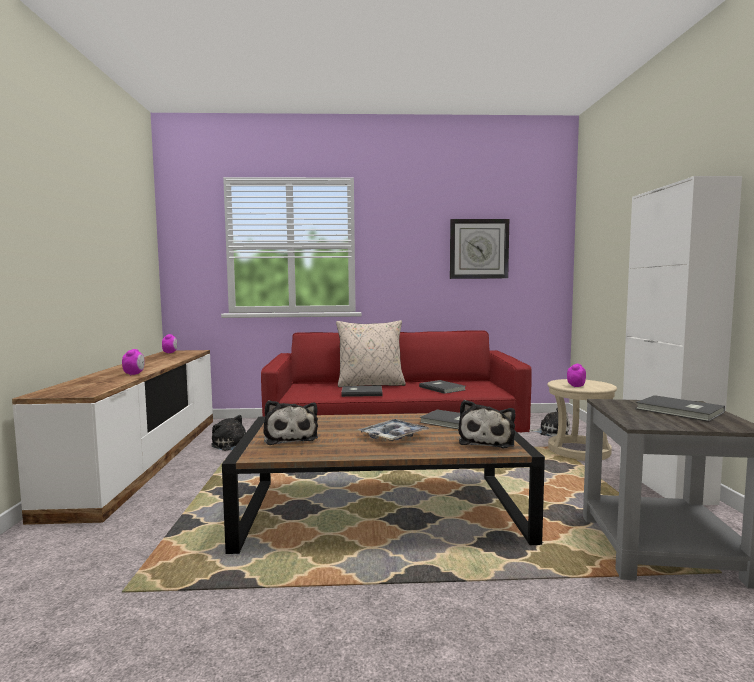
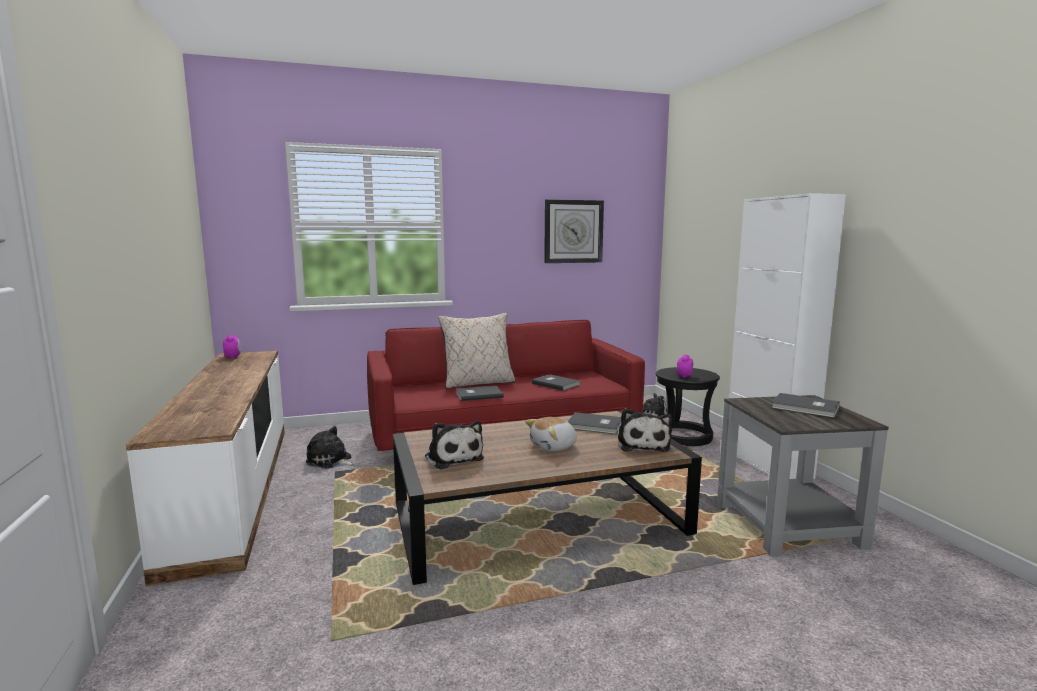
camera: 15 degrees left, 5 degrees up
(134, 374) = (234, 395): alarm clock -> none
(393, 436) = (554, 447): tray -> plush toy
(578, 450) = (683, 436): beige stool -> black stool

